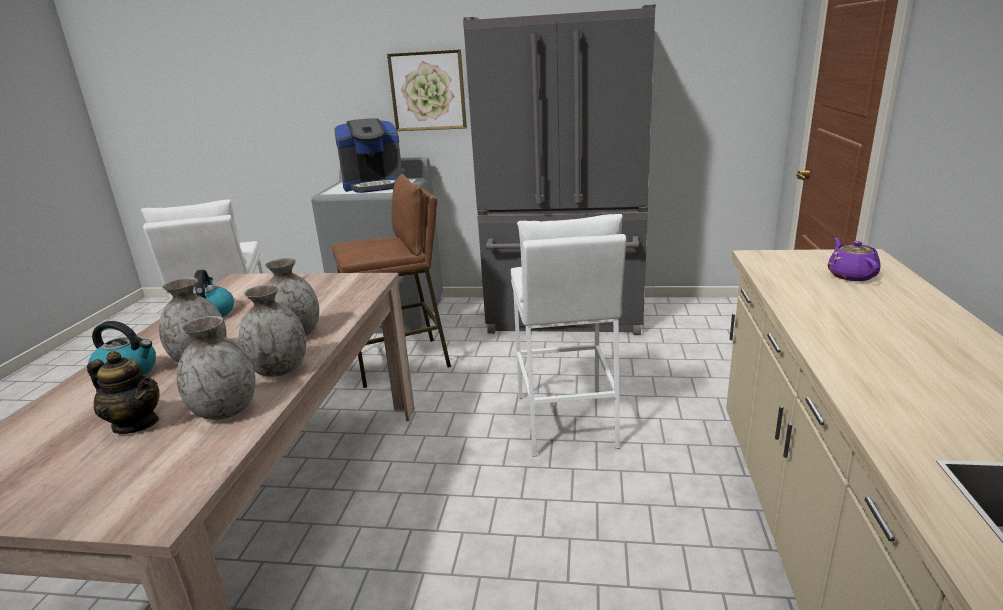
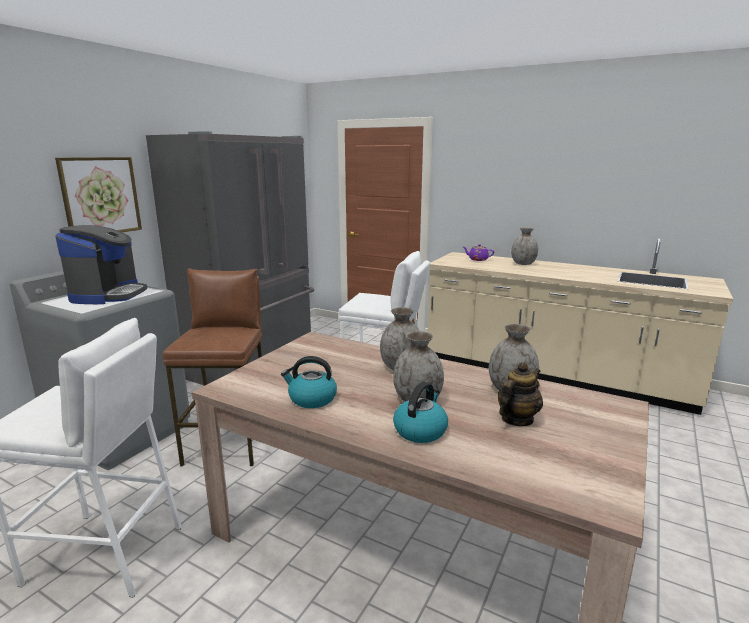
camera: 70 degrees left, 5 degrees down
(279, 370) = (460, 374): grey vase -> grey vase (523, 264)

